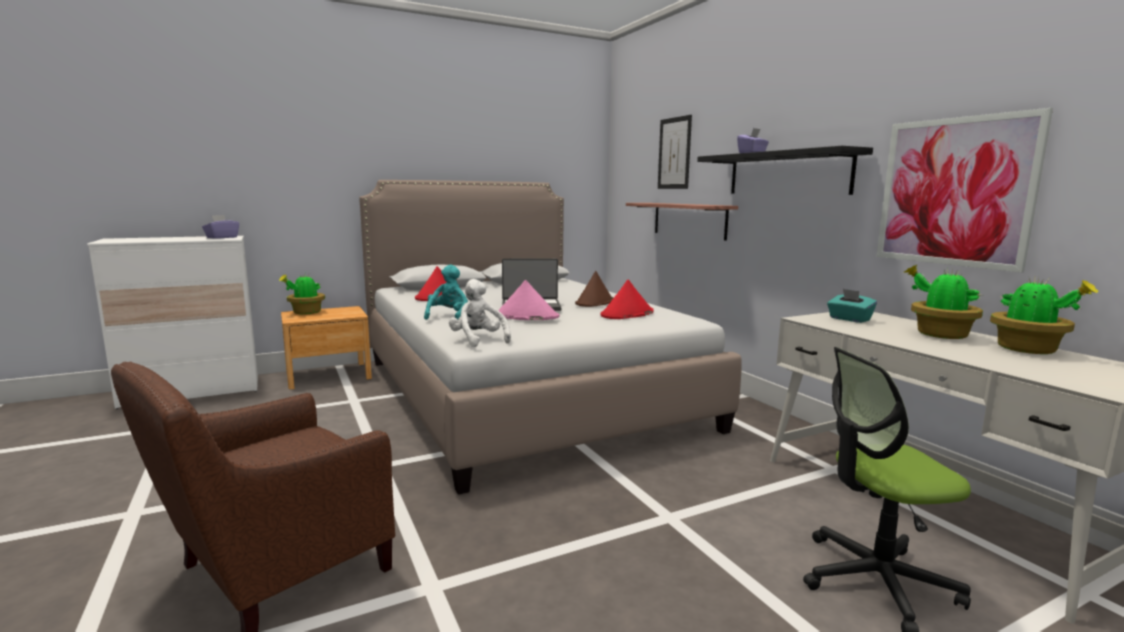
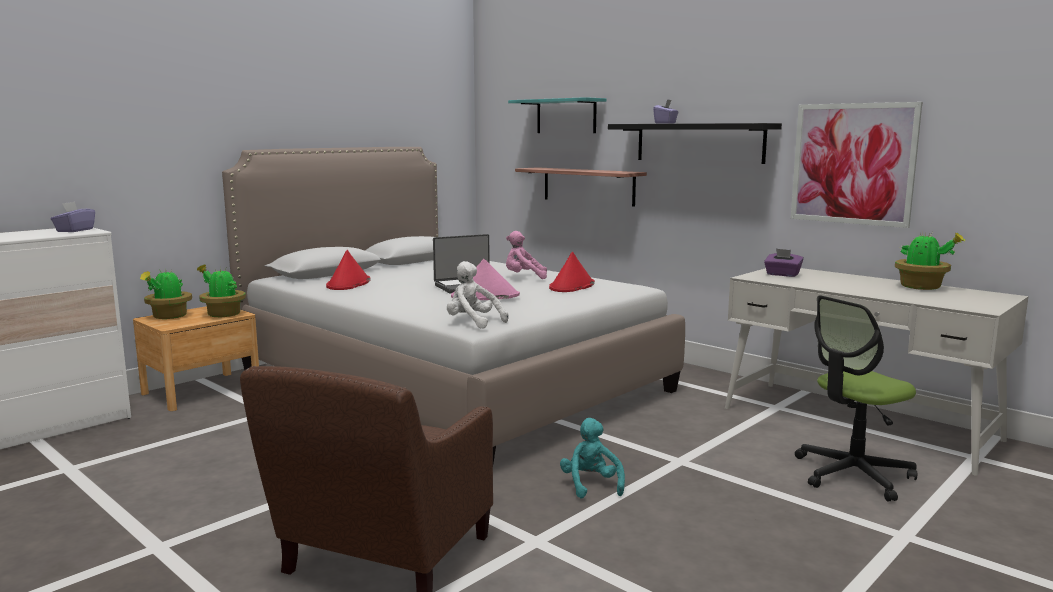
camera: 20 degrees left, 0 degrees up
(448, 317) = (401, 304): turquoise plush toy -> turquoise plush toy (591, 485)
(595, 302) = (524, 277): brown hat -> pink plush toy
(674, 153) = (566, 116): picture -> turquoise shelf
(849, 319) = (782, 274): turquoise tissue box -> purple tissue box
(939, 335) = (856, 281): potted plant -> potted plant (222, 314)

